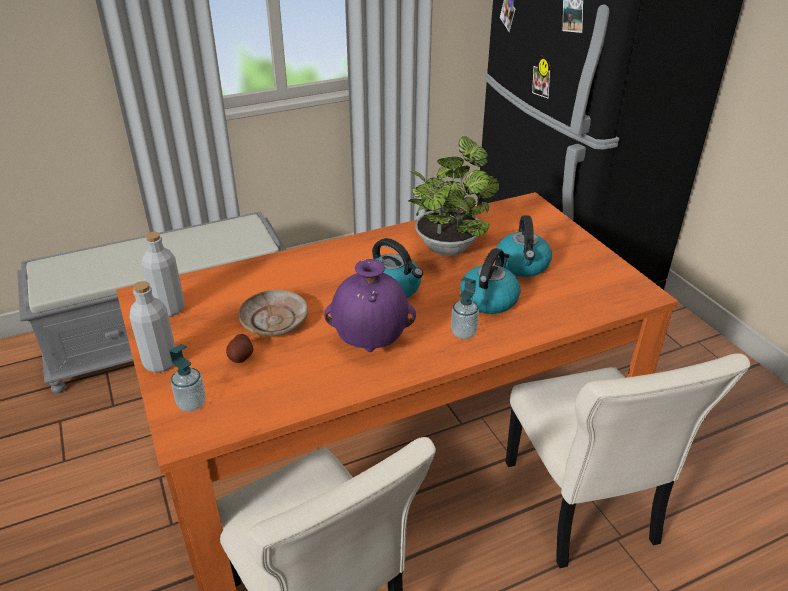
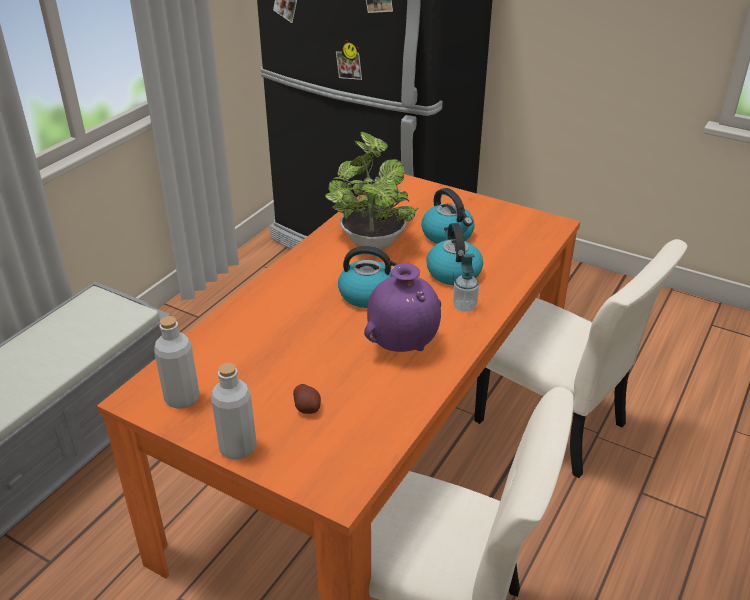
camera: 35 degrees left, 0 degrees up
(191, 404) = (313, 466): soap dispenser -> none
(274, 321) = (299, 364): beige plate -> none

